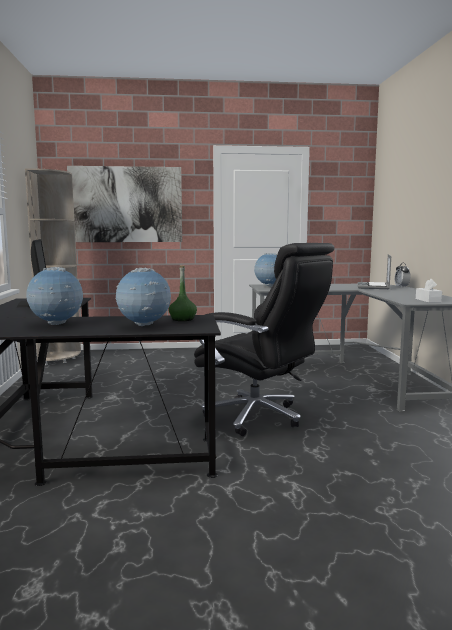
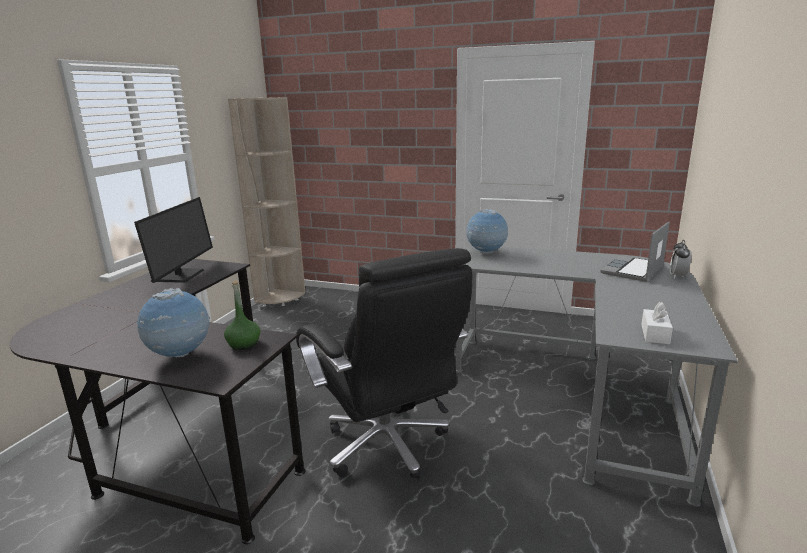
camera: 25 degrees right, 10 degrees up
(56, 324) = (114, 334): globe -> none
(126, 204) = (355, 128): picture -> none

